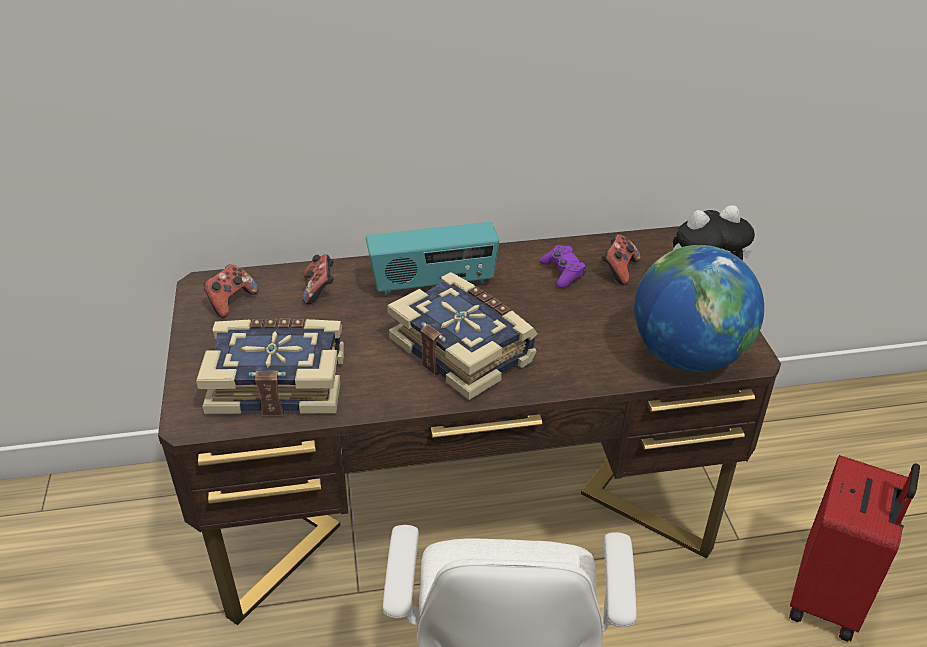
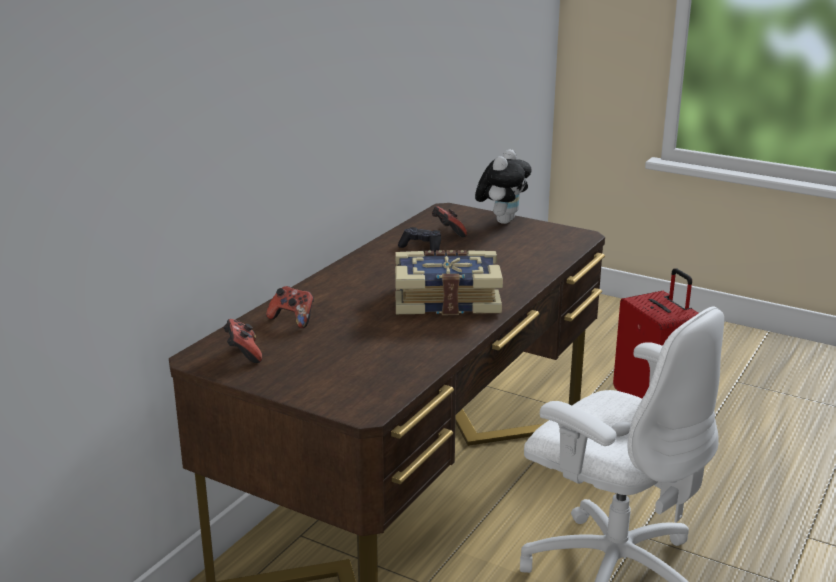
camera: 50 degrees left, 15 degrees down
(278, 382) = (375, 366): book -> none
(433, 284) = (359, 283): radio -> none
(562, 272) = (421, 246): purple game controller -> black game controller
(687, 356) = (556, 247): globe -> none

